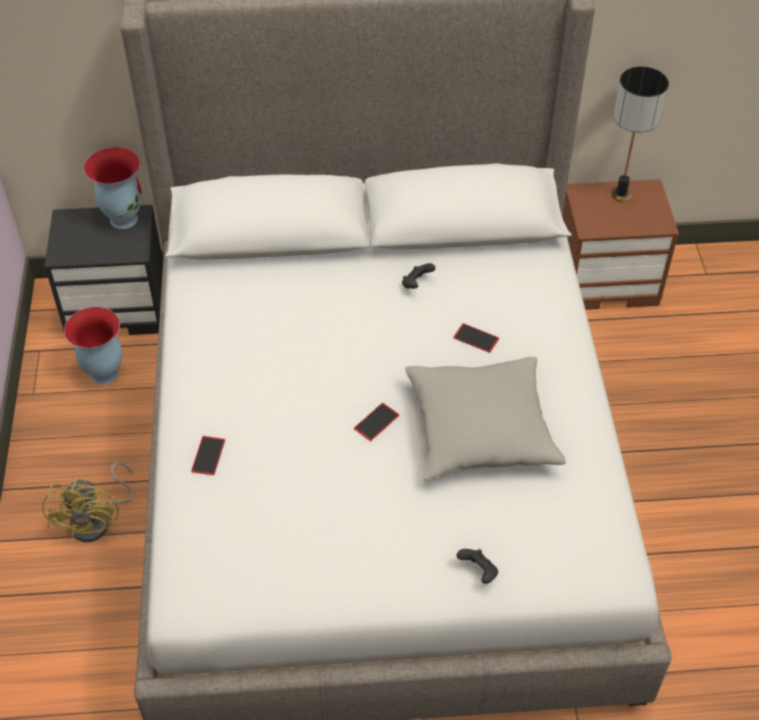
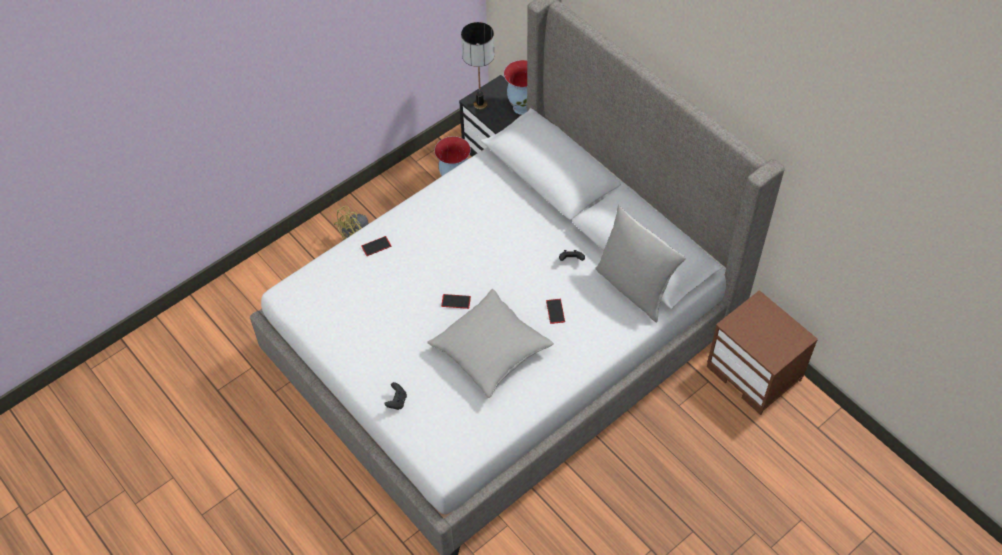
camera: 55 degrees right, 5 degrees up
(505, 255) = (634, 288): none -> grey pillow
(620, 194) = (779, 325): table lamp -> table lamp (480, 104)

